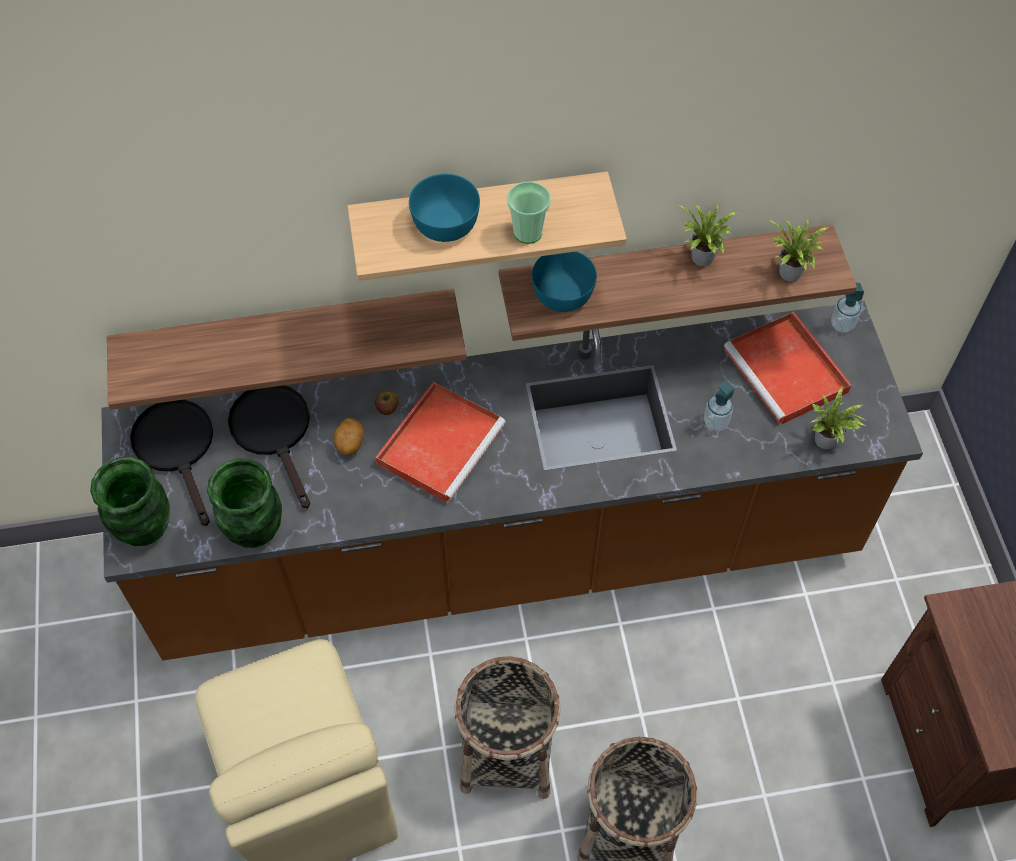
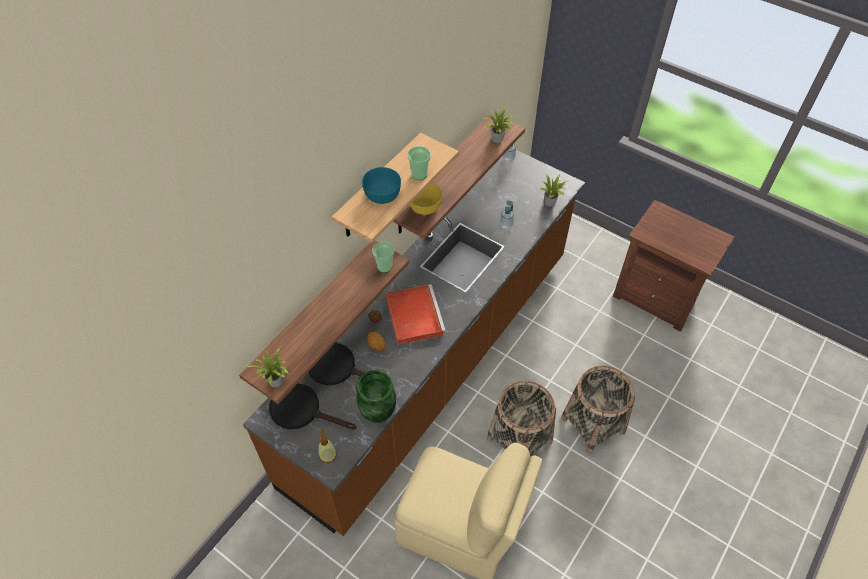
camera: 45 degrees left, 5 degrees down
(144, 529) = (327, 455): green vase -> soap dispenser
(422, 338) = (384, 267): none -> cup
(563, 294) = (425, 206): turquoise bowl -> yellow bowl
(701, 260) = (461, 157): potted plant -> potted plant (276, 382)
(787, 372) = (510, 189): red tray -> none

